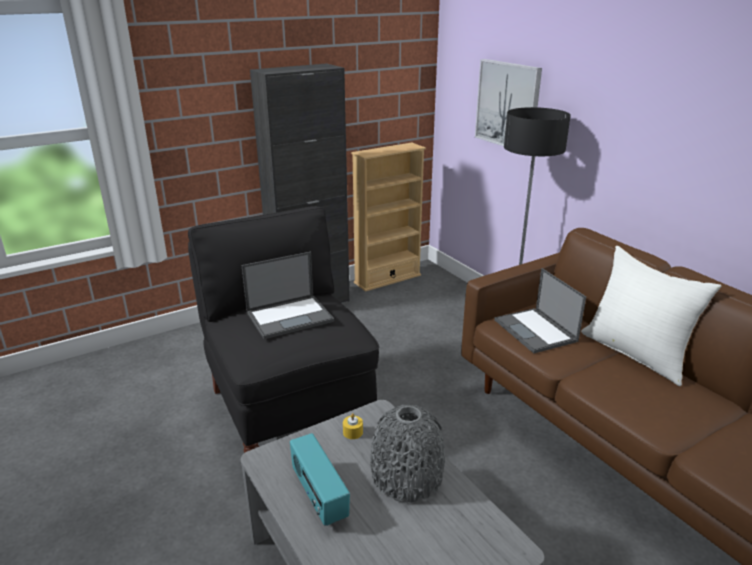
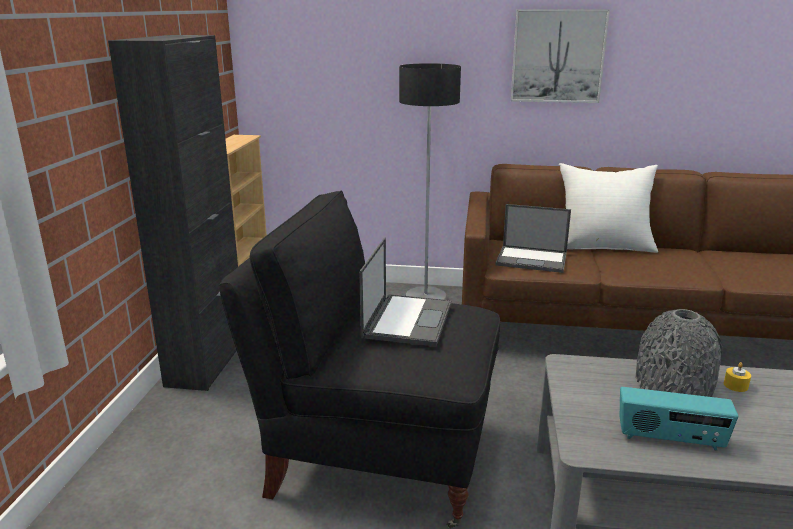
camera: 50 degrees left, 5 degrees down
(353, 432) = (585, 387): yellow candle -> yellow candle (735, 385)
(508, 105) = (356, 70): picture -> picture (558, 56)

